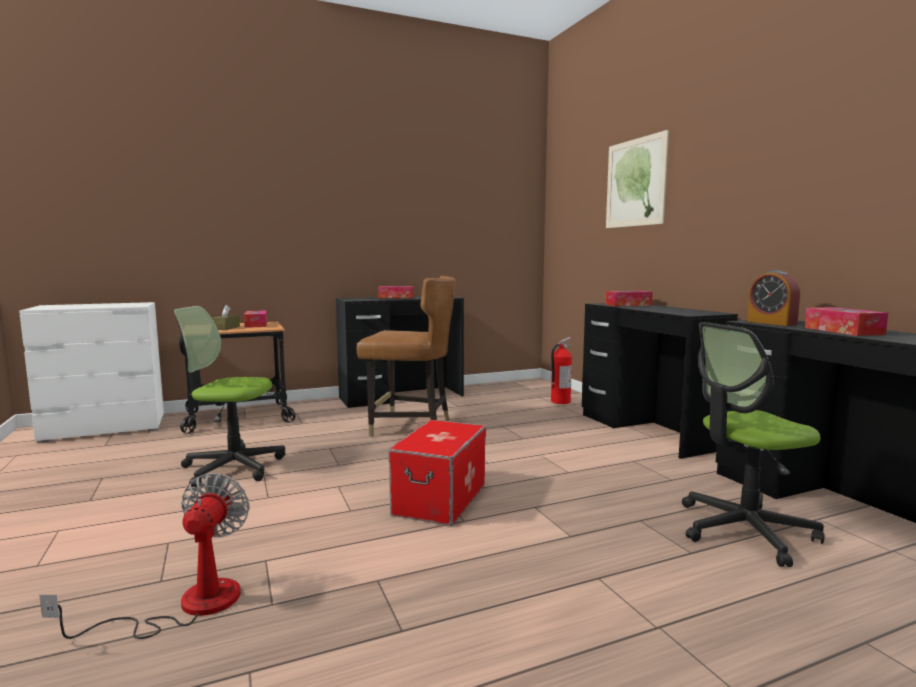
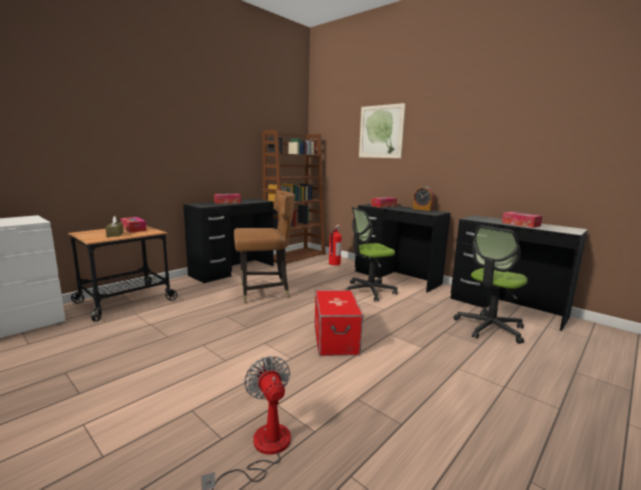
camera: 25 degrees left, 5 degrees up
(232, 467) = (171, 343): office chair -> office chair (369, 291)
(510, 387) = (295, 256): none -> brown bookcase
(771, 323) = (481, 219): alarm clock -> alarm clock (422, 209)

